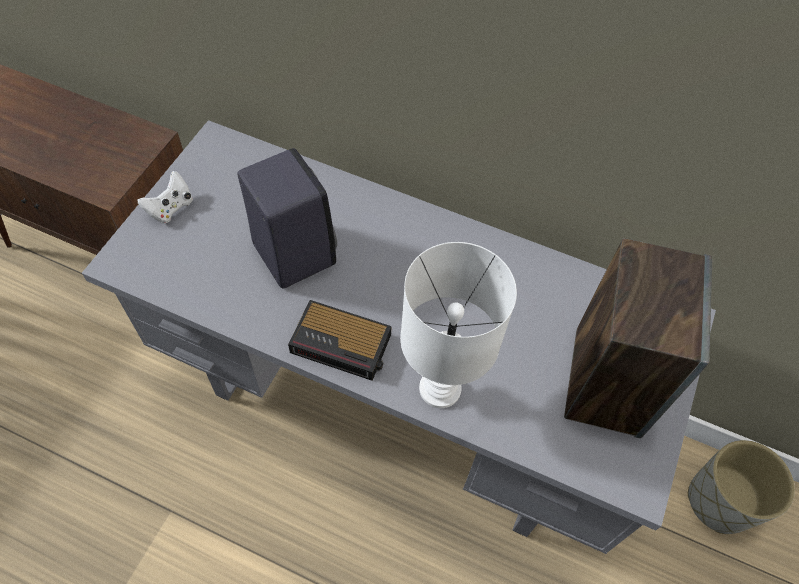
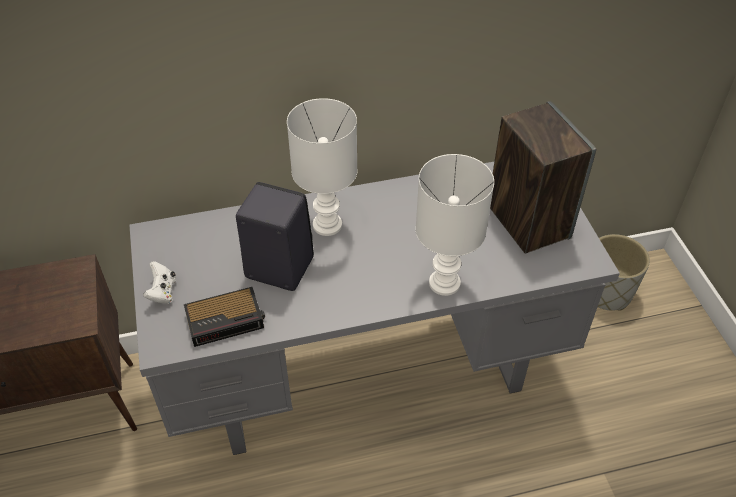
camera: 35 degrees left, 10 degrees down
(343, 344) = (364, 297): alarm clock -> alarm clock (226, 320)
(381, 238) = (326, 225): none -> white table lamp

